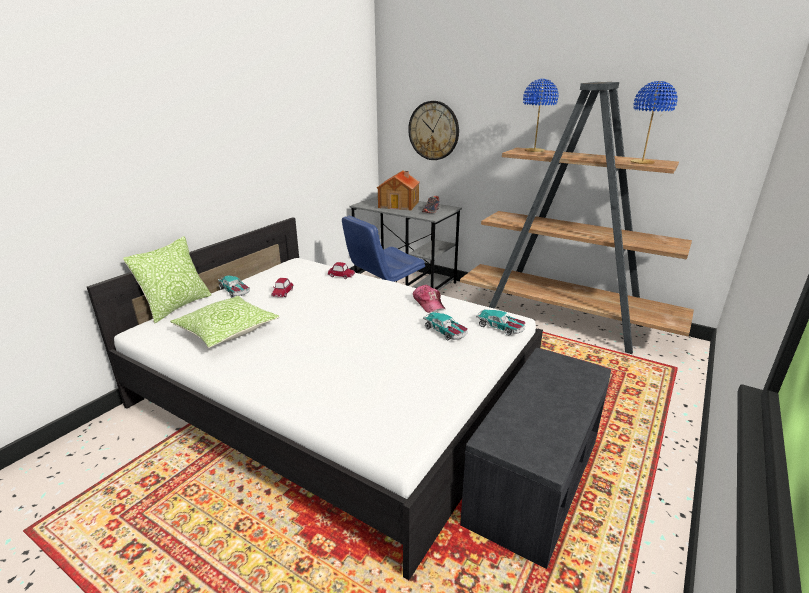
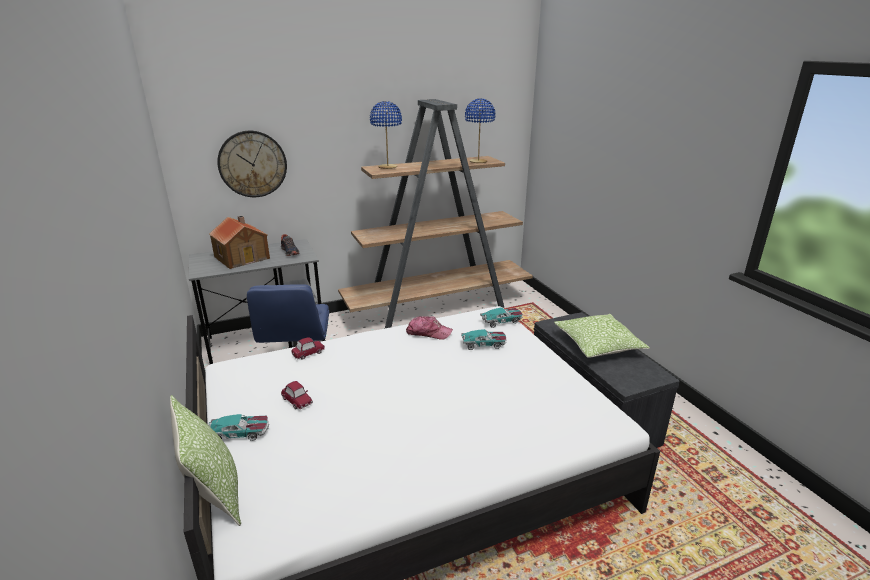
camera: 55 degrees left, 0 degrees up
(227, 331) = (345, 463): pillow -> pillow (598, 345)

